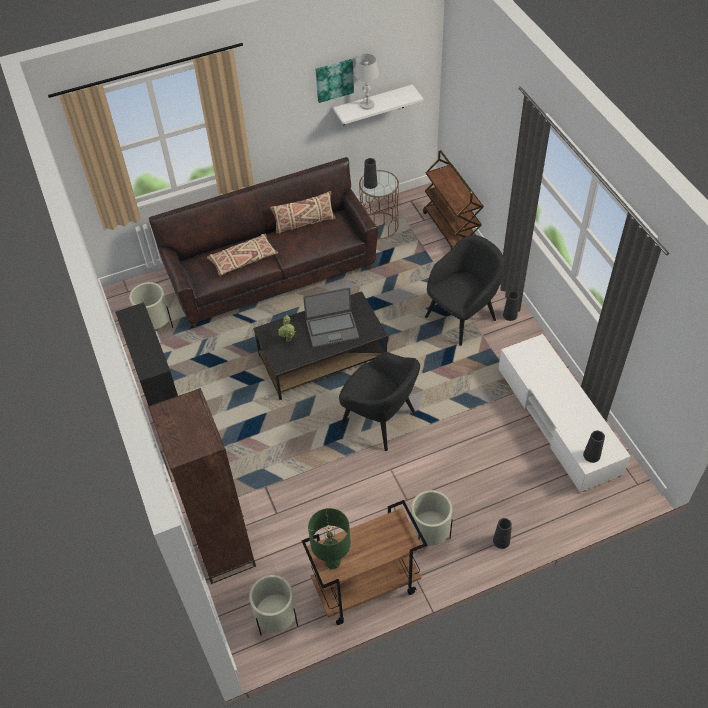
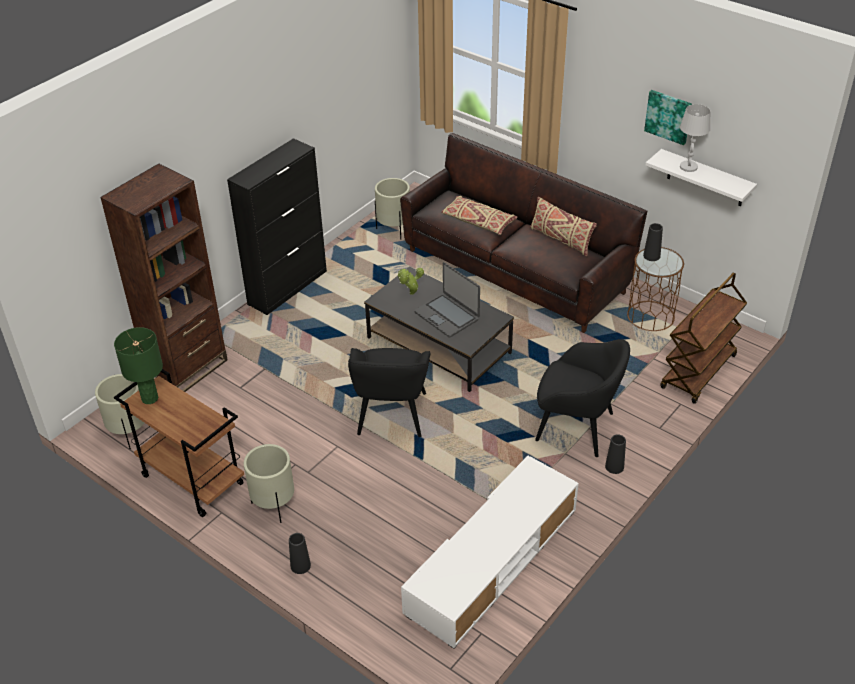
camera: 60 degrees right, 10 degrees down
(591, 455) = (431, 583): black vase -> none

